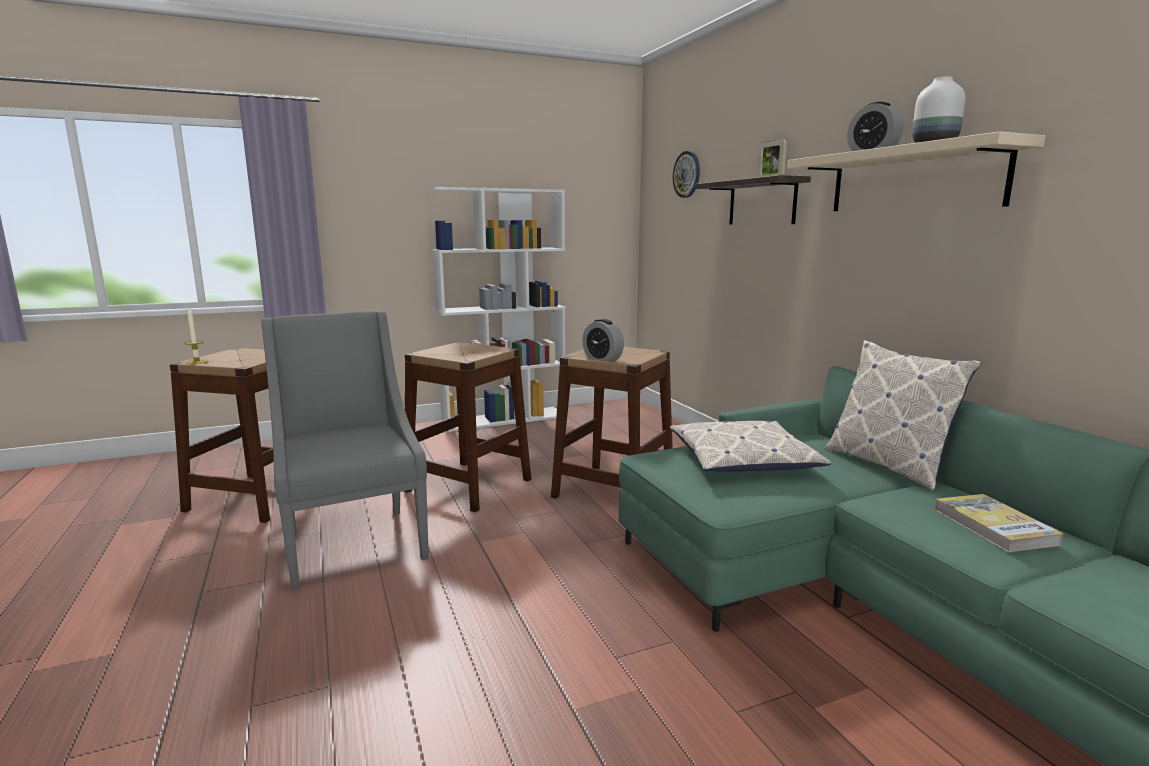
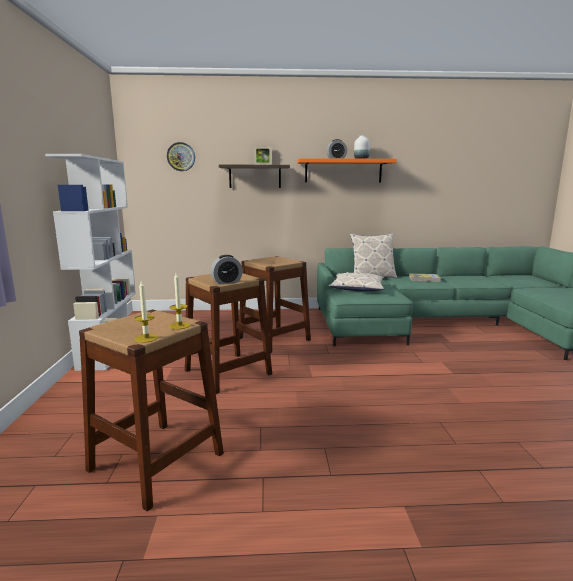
camera: 70 degrees left, 0 degrees up
(233, 363) = (179, 326): none -> candle
(353, 543) = (289, 414): grey armchair -> none
(602, 358) = (283, 263): alarm clock -> alarm clock (227, 282)
(913, 180) = (343, 171): beige shelf -> orange shelf

